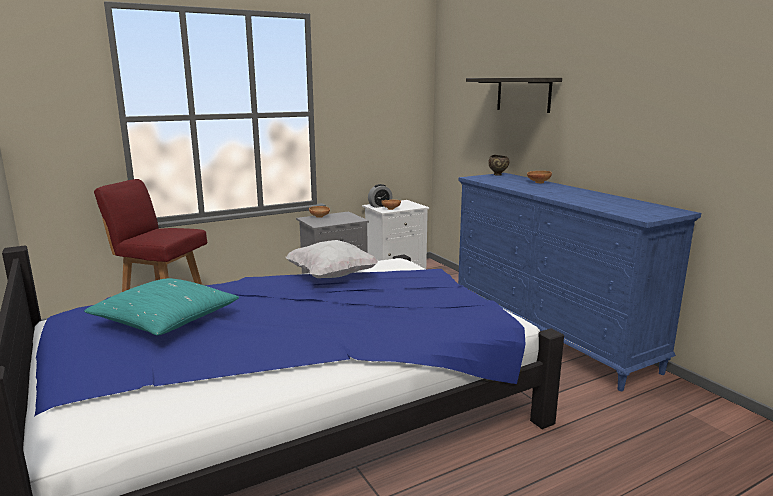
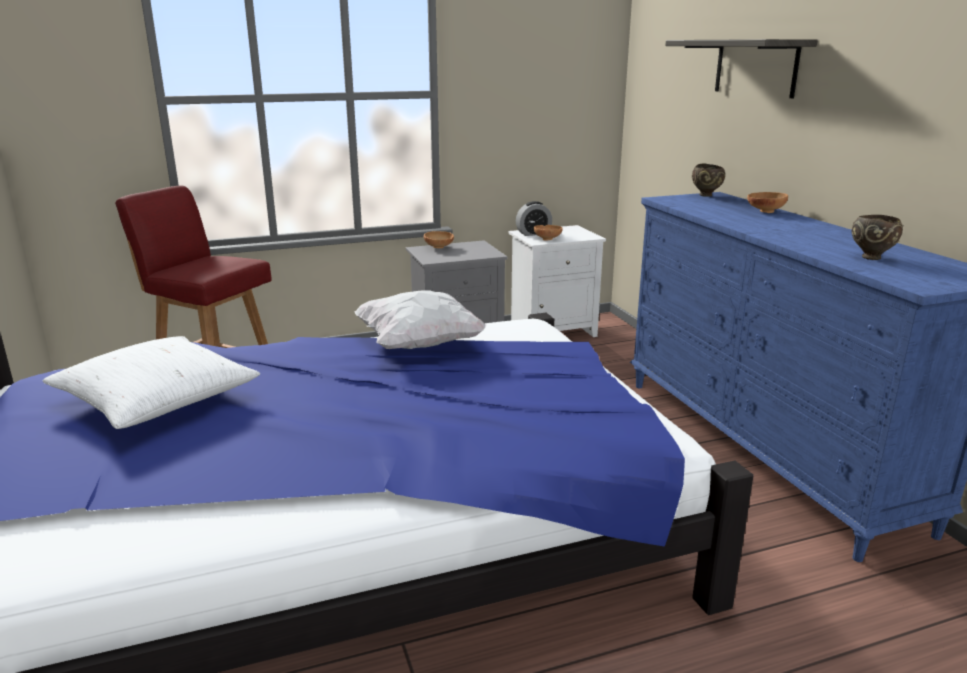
camera: 10 degrees right, 5 degrees up
(166, 320) = (157, 400): turquoise pillow -> white pillow
(610, 204) = (871, 257): none -> brown bowl

